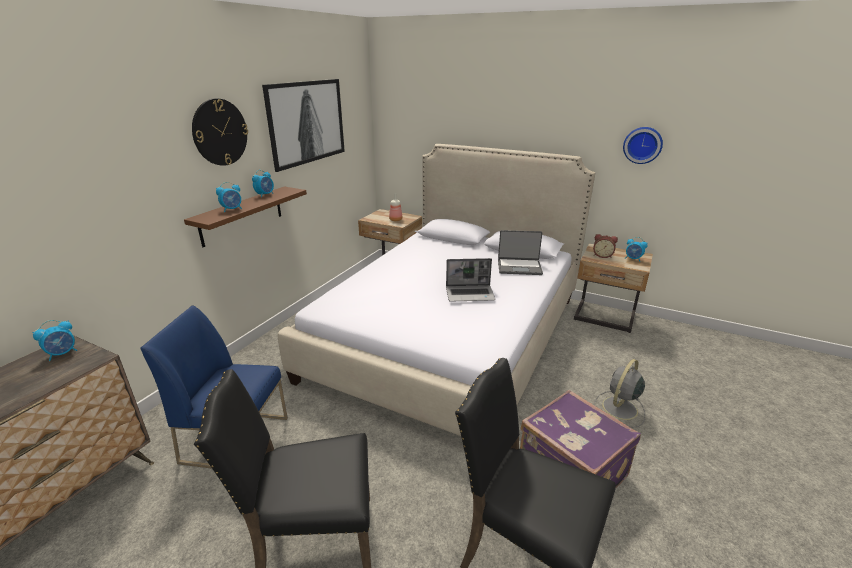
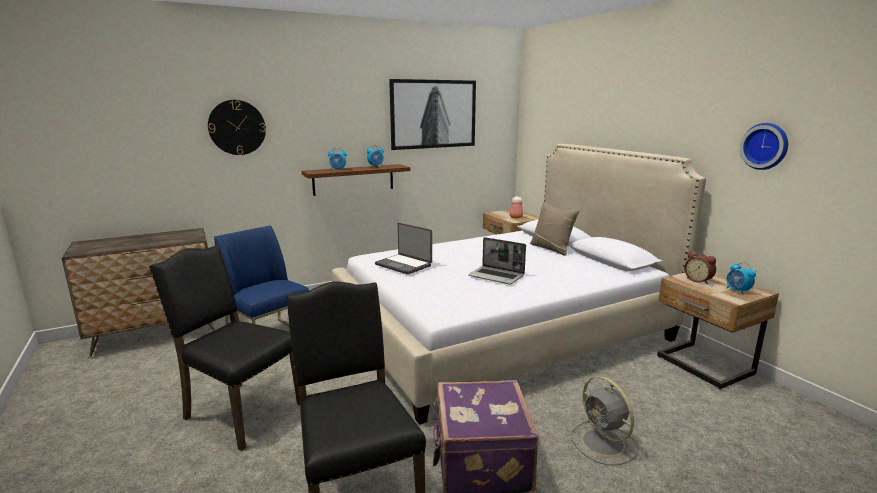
camera: 35 degrees right, 10 degrees down
(63, 353) = (186, 234): alarm clock -> none
(220, 132) = (344, 111): wall clock -> wall clock (237, 127)
(467, 249) = (551, 248): none -> beige pillow
(519, 267) = (582, 270): laptop -> laptop (404, 265)
(619, 409) = (604, 444): grey fan -> grey fan turned 105 degrees counterclockwise

